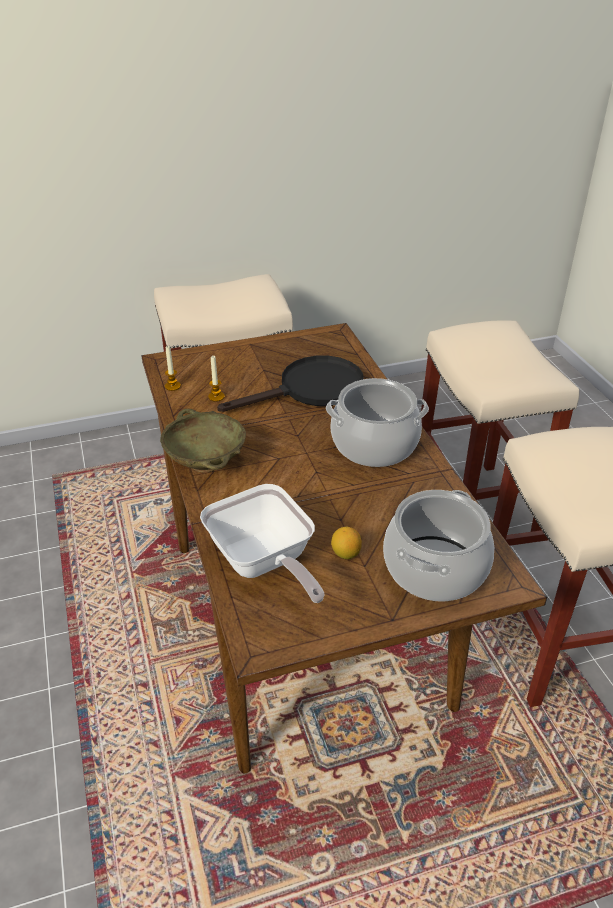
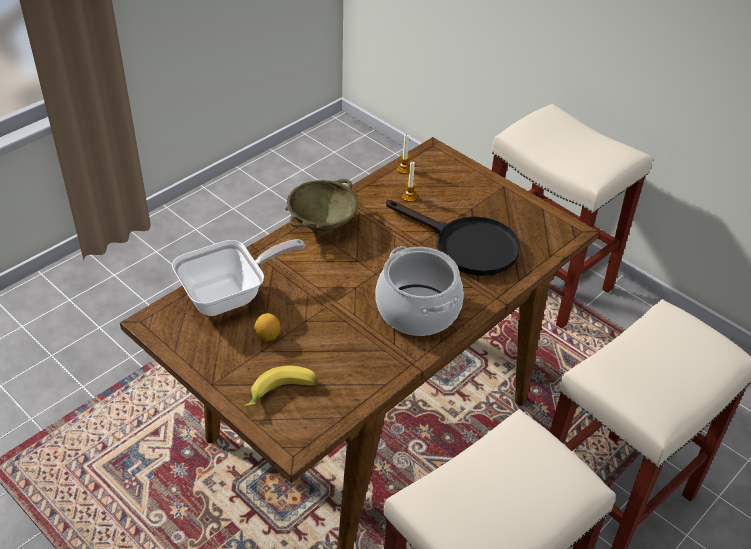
camera: 60 degrees right, 5 degrees up
(264, 564) = (231, 296): frying pan -> frying pan turned 150 degrees counterclockwise
(436, 569) = (282, 394): cooking pot -> banana

